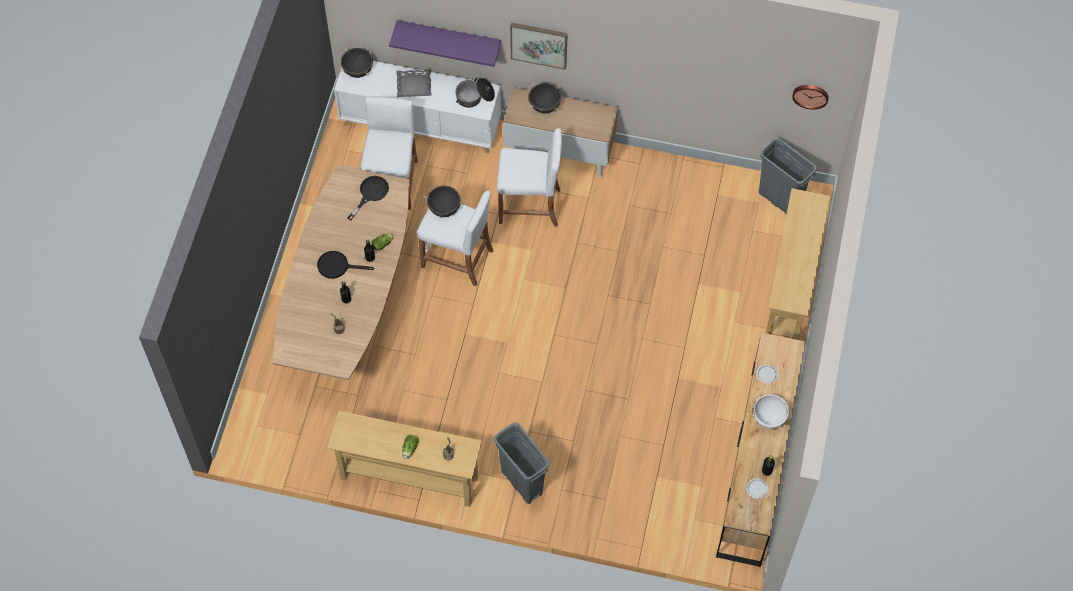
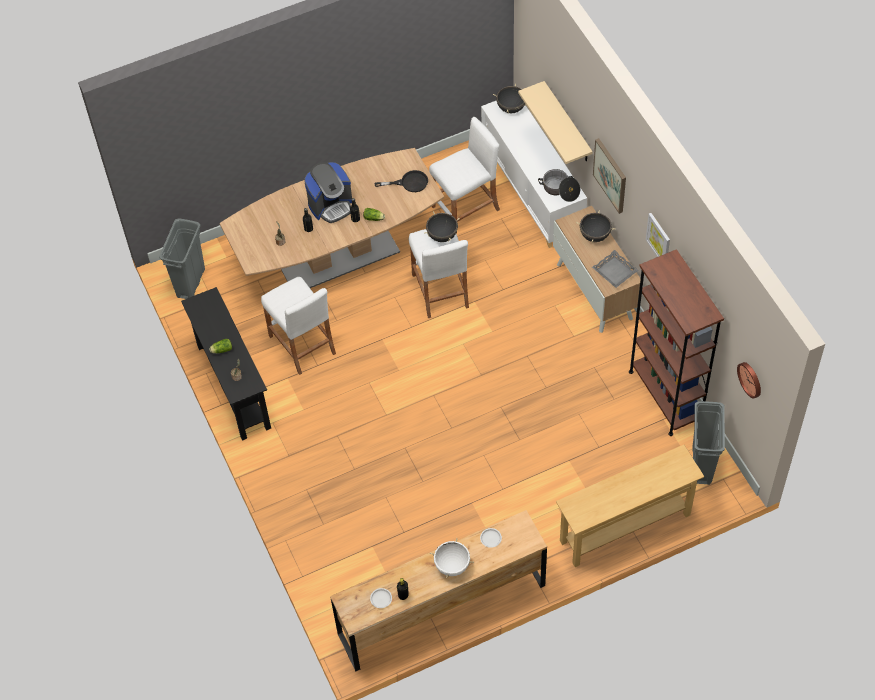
camera: 55 degrees right, 5 degrees down
(337, 266) = (331, 205): black frying pan -> coffee machine
(409, 478) = (233, 387): beige console table -> black console table
(414, 86) = (532, 148): grey tray -> grey tray (614, 271)
(449, 37) = (567, 123): purple shelf -> beige shelf
(521, 482) = (290, 459): grey trash can -> grey trash can (191, 282)
(529, 206) = (529, 304): white stool -> white stool (302, 344)
(635, 57) = (659, 239): none -> picture
(698, 178) = (665, 396): none -> brown bookcase

